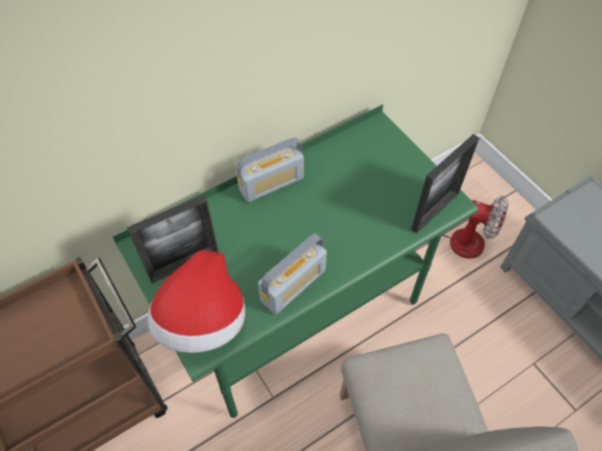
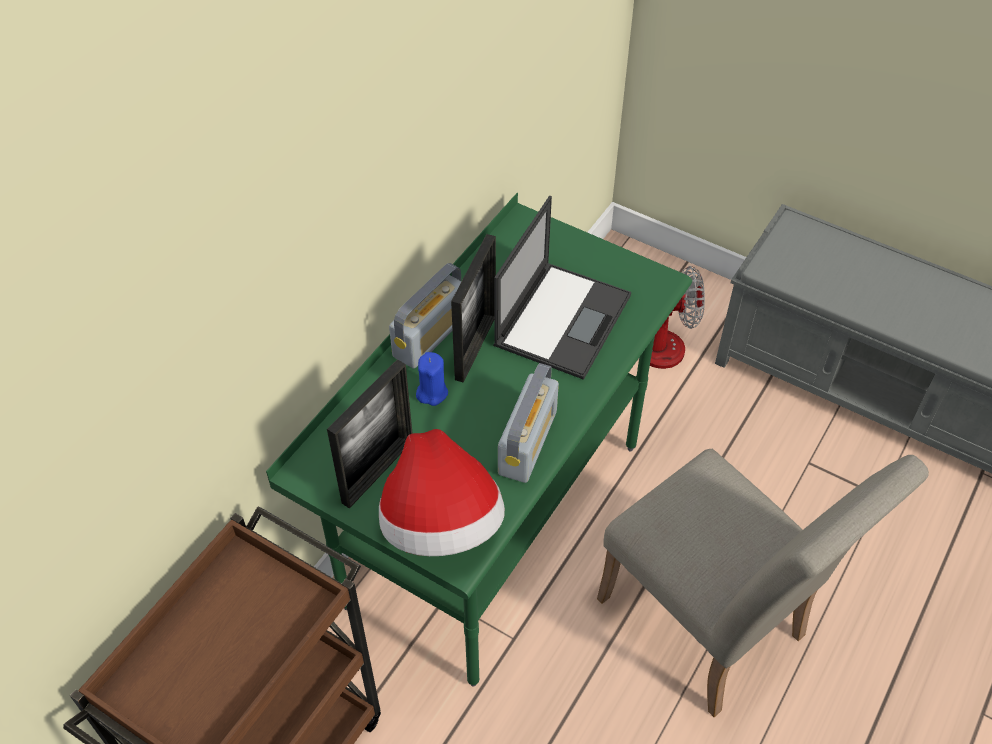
camera: 25 degrees left, 5 degrees down
(250, 223) = (432, 392): none -> blue candle
(367, 205) = (563, 319): none -> laptop
(435, 211) = (645, 298): picture frame -> picture frame (475, 347)

